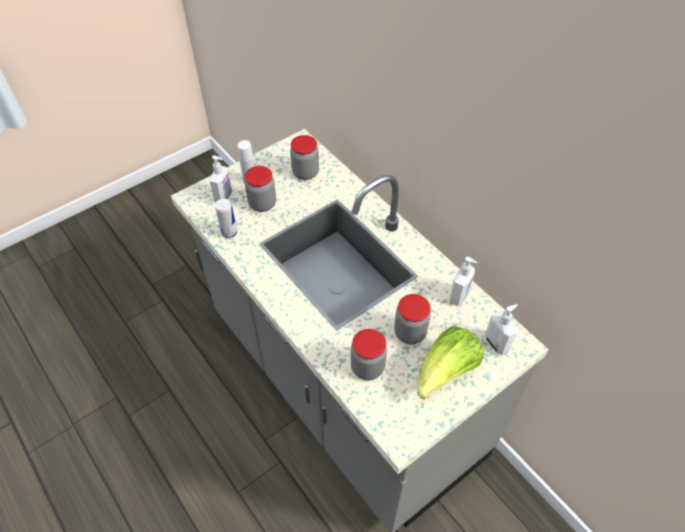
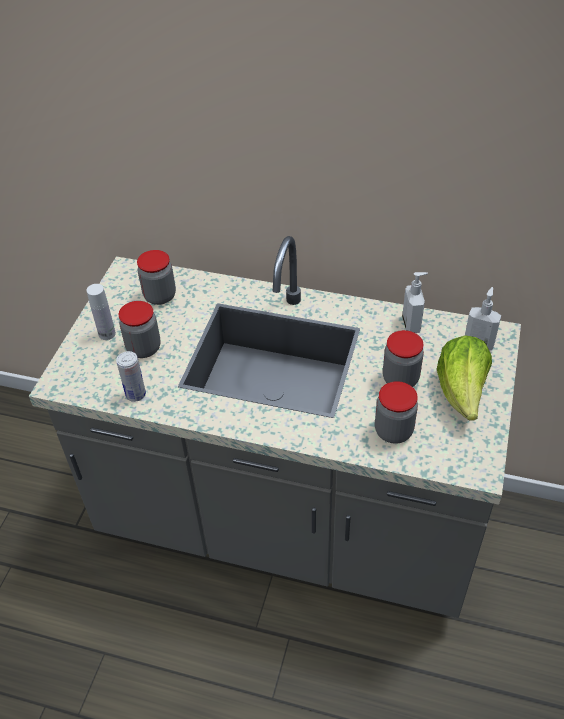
camera: 35 degrees left, 5 degrees down
(224, 197) = (94, 364): soap dispenser -> none

